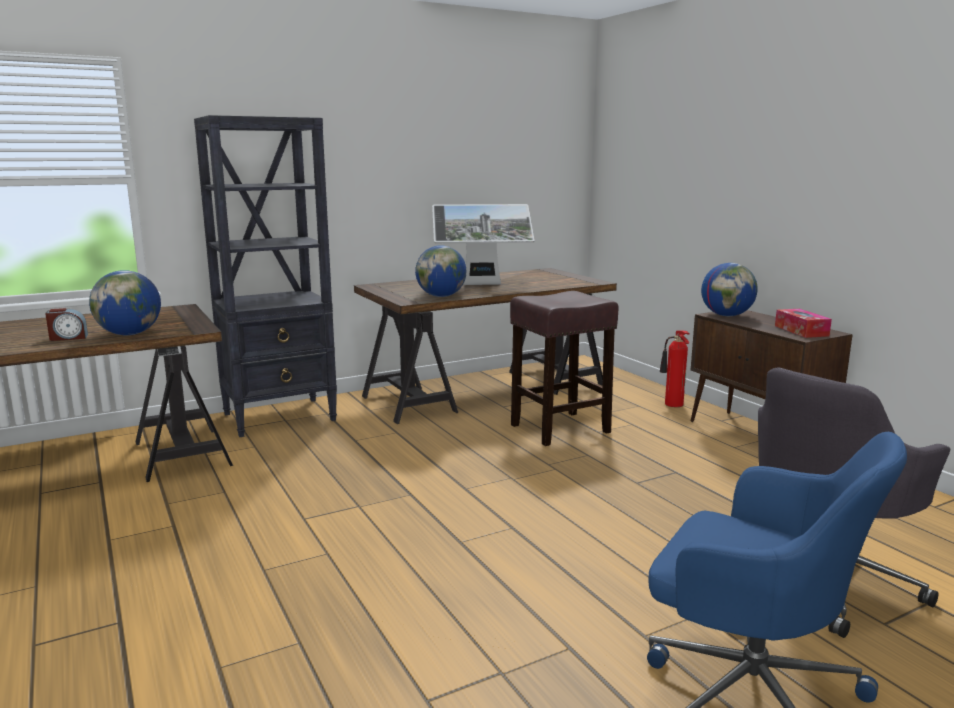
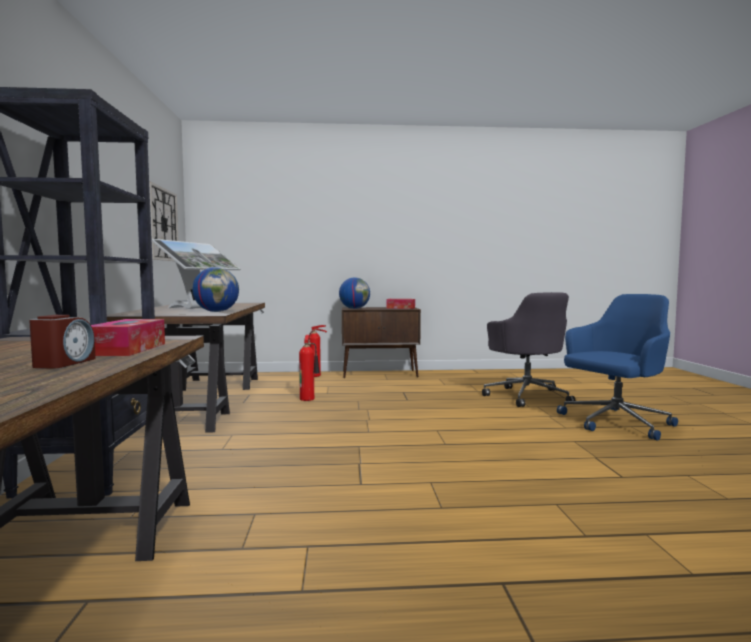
camera: 65 degrees left, 10 degrees down
(130, 334) = (127, 349): globe -> tissue box
(519, 174) = (162, 224): none -> wall clock
(558, 429) = (308, 398): brown stool -> fire extinguisher

